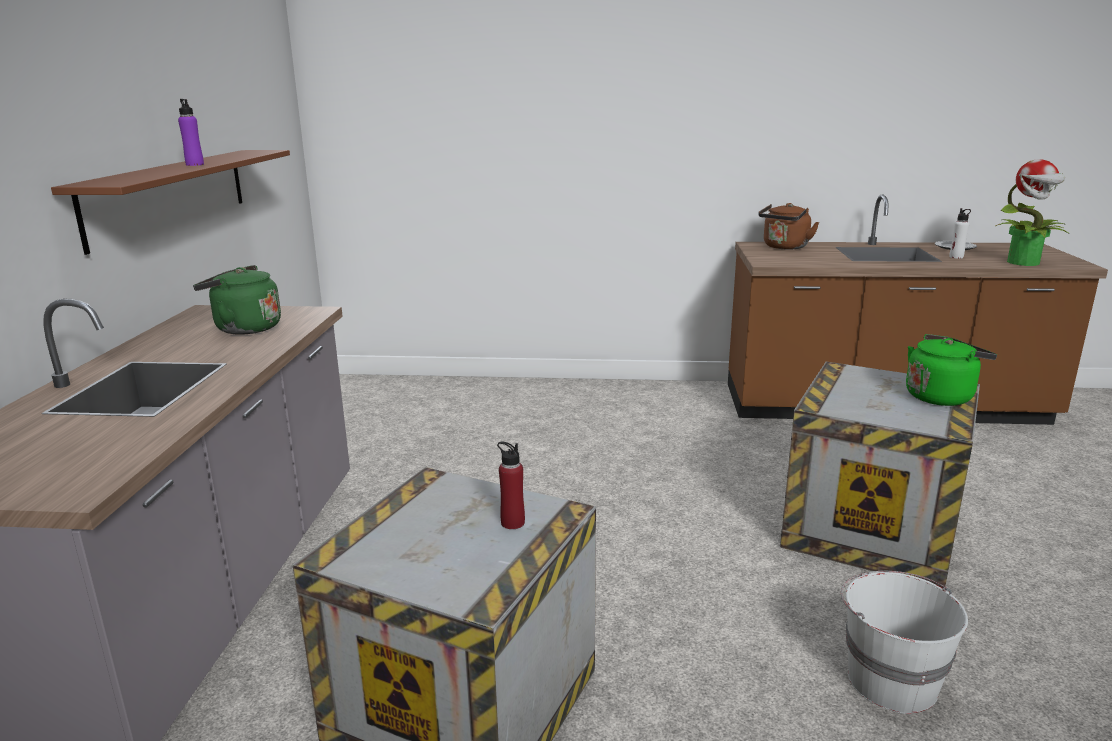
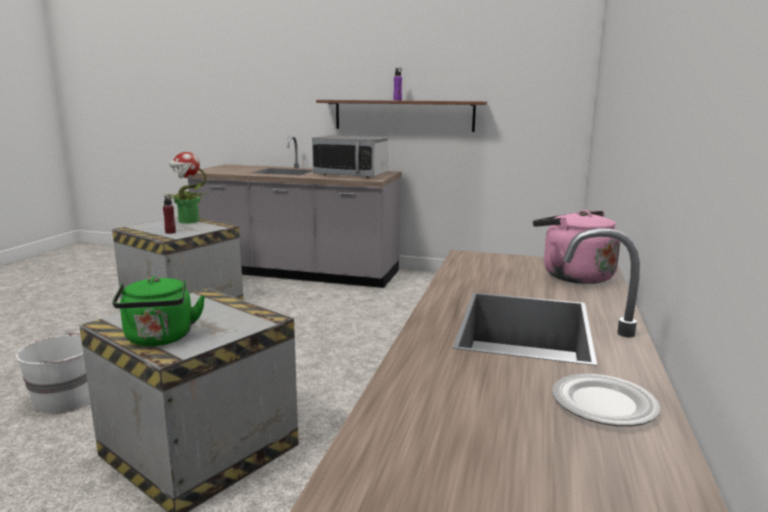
camera: 100 degrees right, 5 degrees down
(244, 328) = (351, 175): green kettle -> microwave
(784, 247) = (572, 276): brown kettle -> pink kettle
(956, 257) = (488, 371): white bottle -> none
(1024, 262) = (408, 429): potted plant -> potted plant (188, 221)

